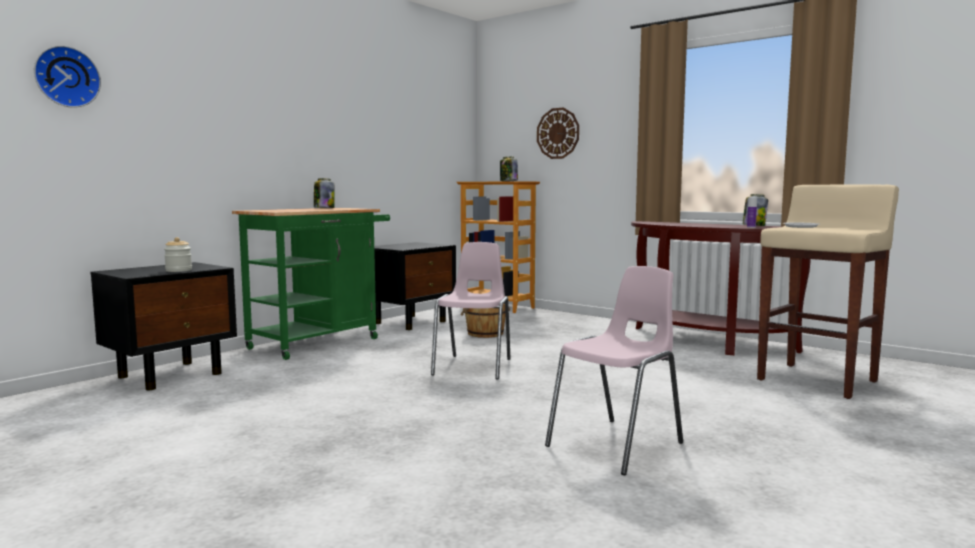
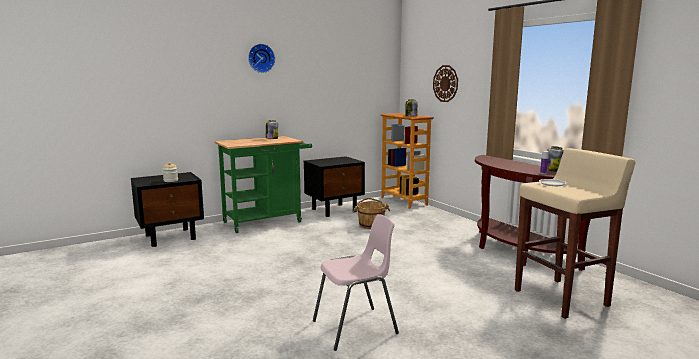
camera: 20 degrees right, 5 degrees up
(66, 77) = (116, 72): wall clock -> wall clock (261, 58)
(474, 367) = (335, 252): pink chair -> none

